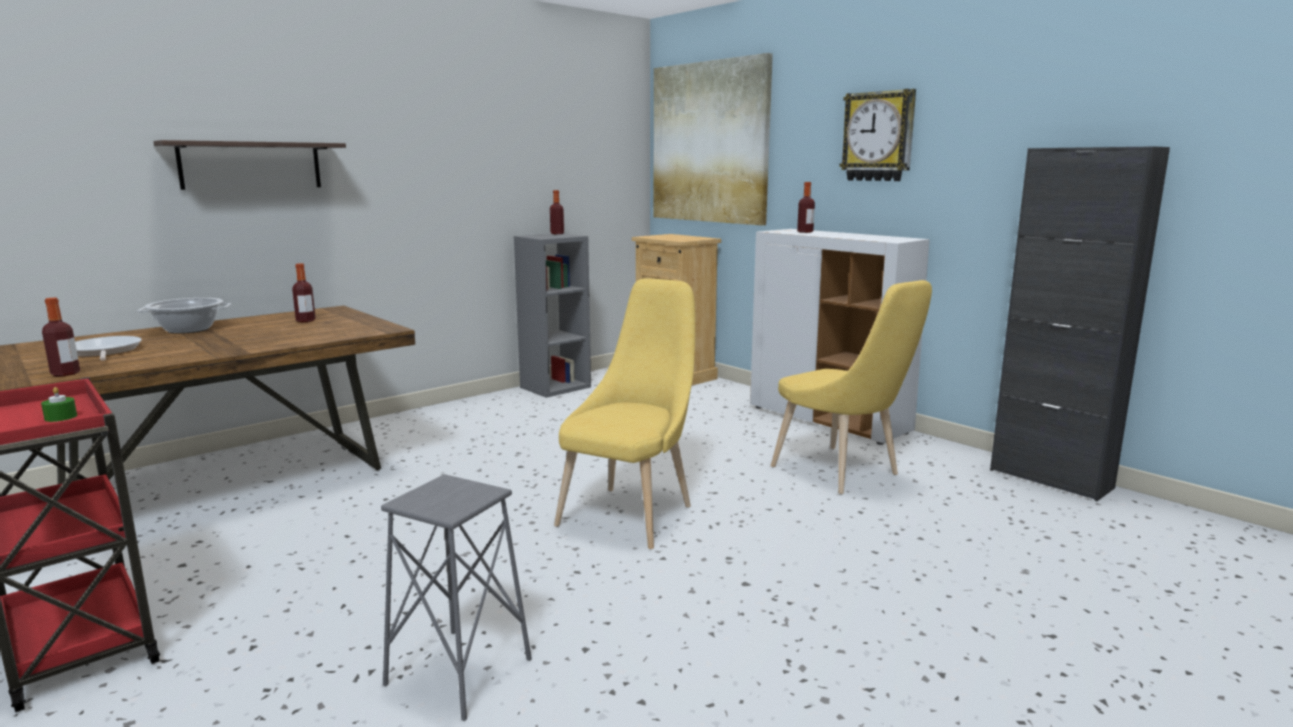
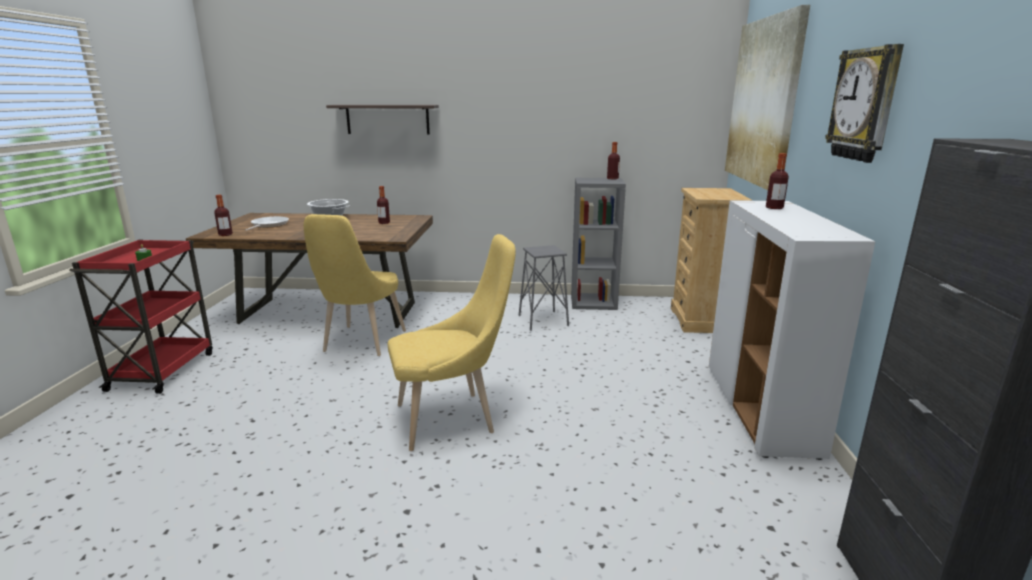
camera: 45 degrees right, 5 degrees up
(458, 673) = (203, 468): grey stool -> grey stool (542, 321)
(841, 473) = (662, 465): yellow chair -> yellow chair (361, 343)

